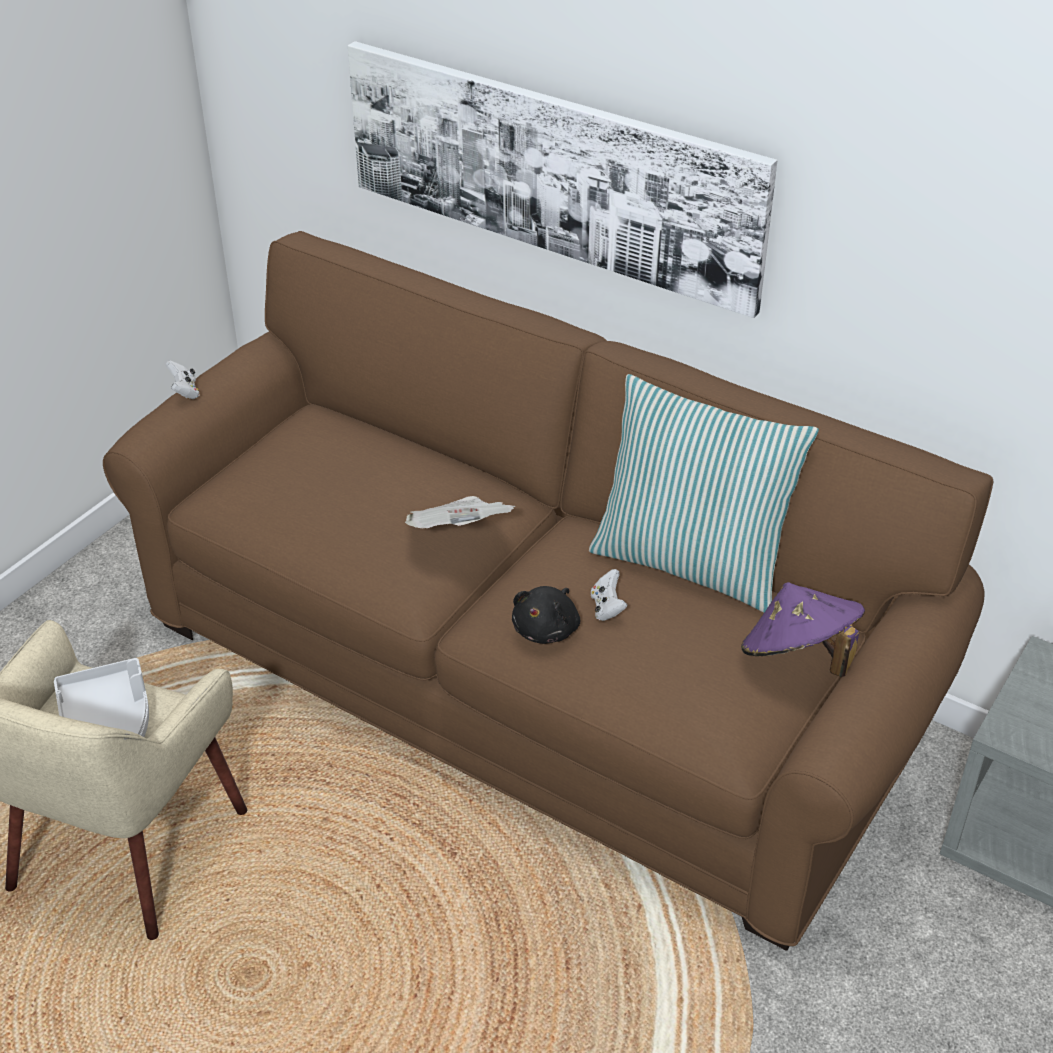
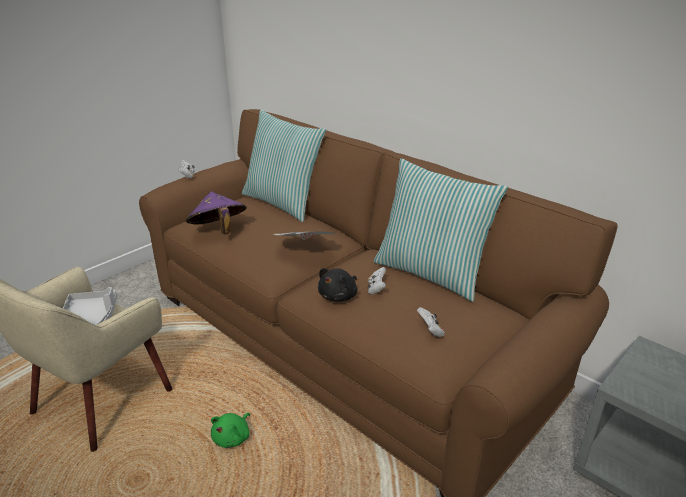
camera: 10 degrees right, 10 degrees down
(382, 428) = (283, 203): none -> pillow
(385, 881) = (233, 437): none -> green plush toy
(551, 172) = (375, 63): picture -> none
(712, 679) = (430, 330): none -> white game controller
(798, 657) = (486, 325): purple hat -> purple hat (218, 231)

